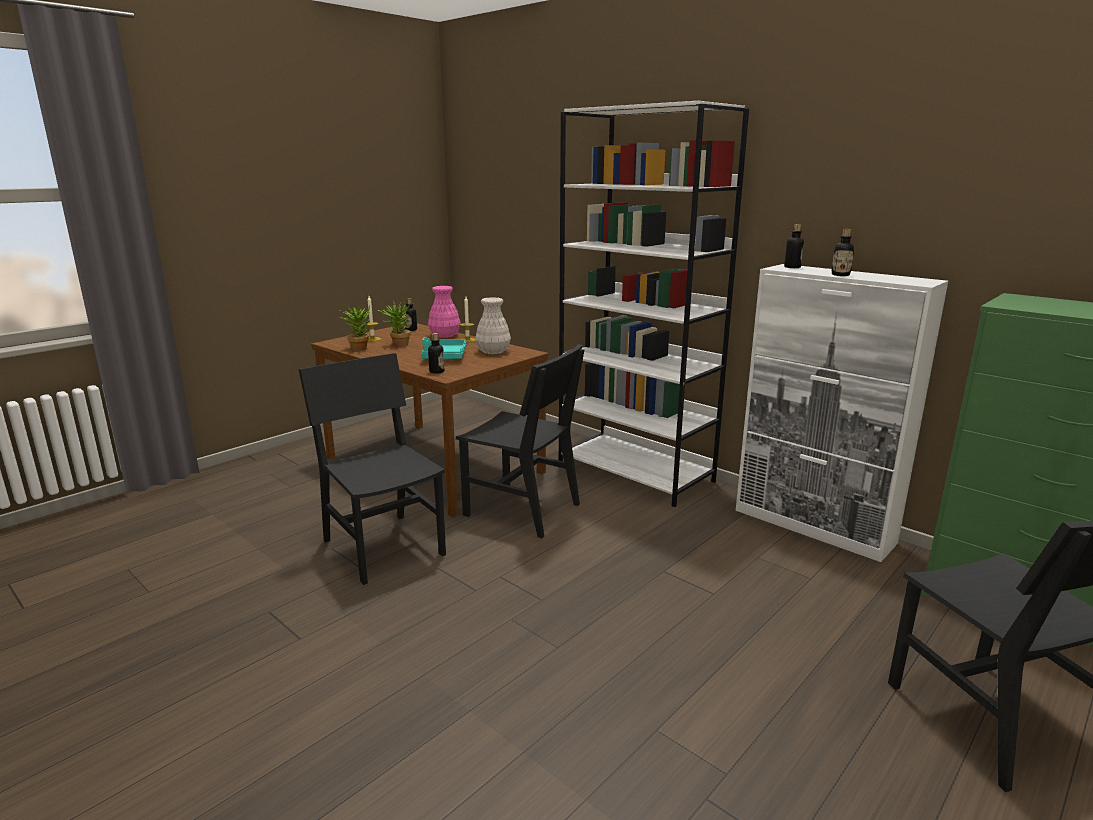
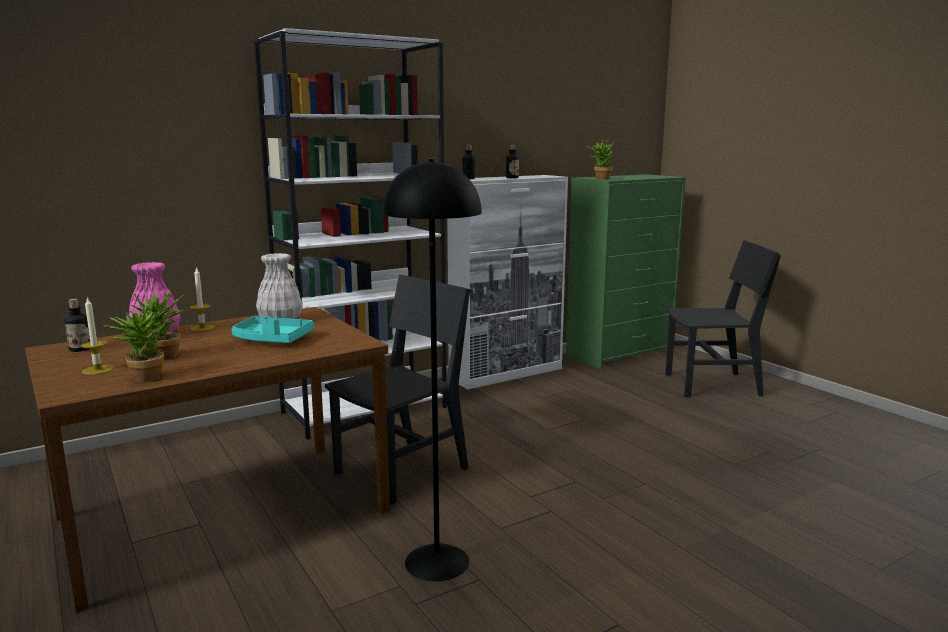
camera: 75 degrees left, 5 degrees down
(384, 547) = (436, 561): black chair -> black floor lamp
(437, 371) = (336, 345): bottle -> none
(1006, 301) = (599, 179): none -> potted plant

